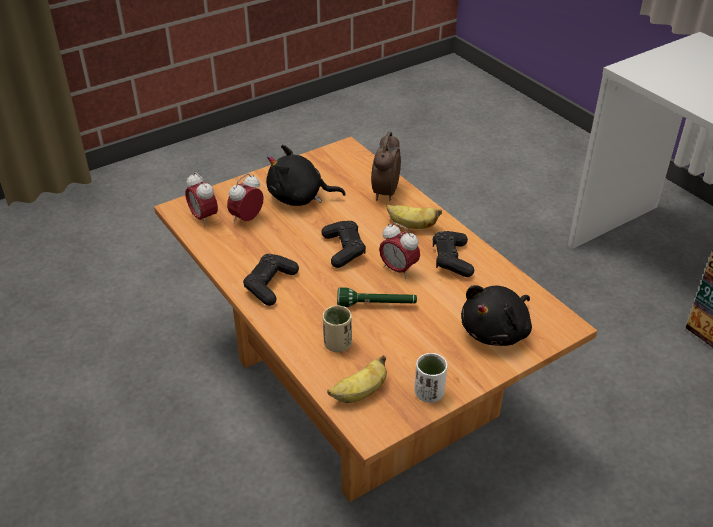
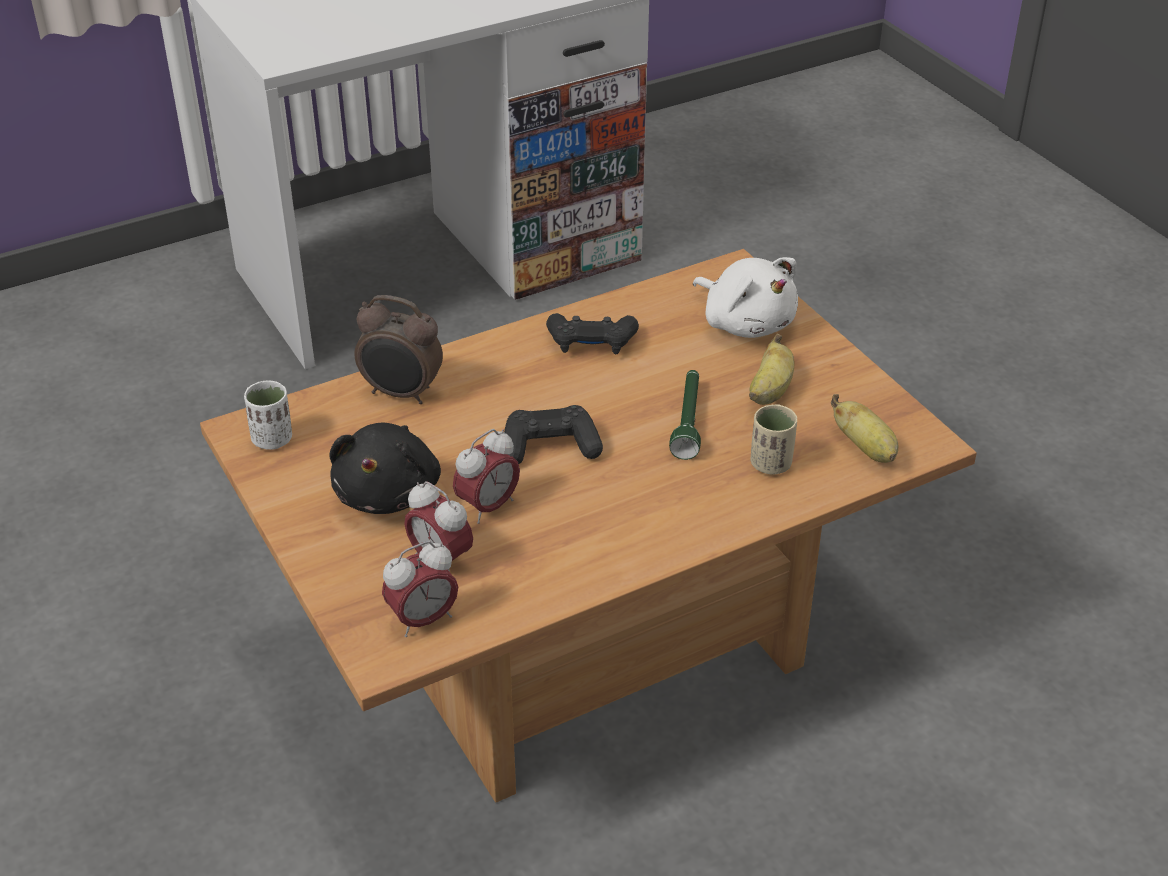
camera: 85 degrees left, 0 degrees up
(270, 285) = (631, 531): black game controller -> none
(398, 270) = (608, 395): alarm clock -> alarm clock (488, 507)
(411, 226) = (500, 373): banana -> banana (769, 392)
(429, 393) = (861, 389): white cup -> white cup (272, 439)
(497, 331) = (746, 322): black plush toy -> white plush toy

